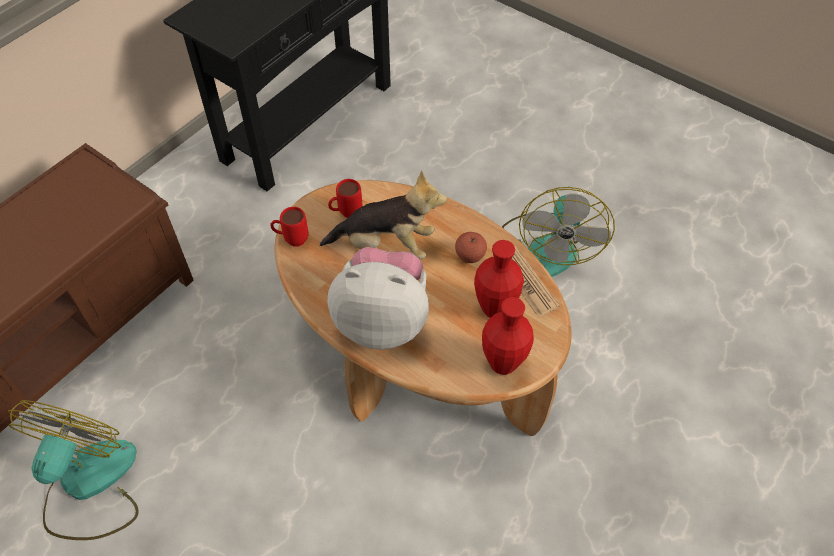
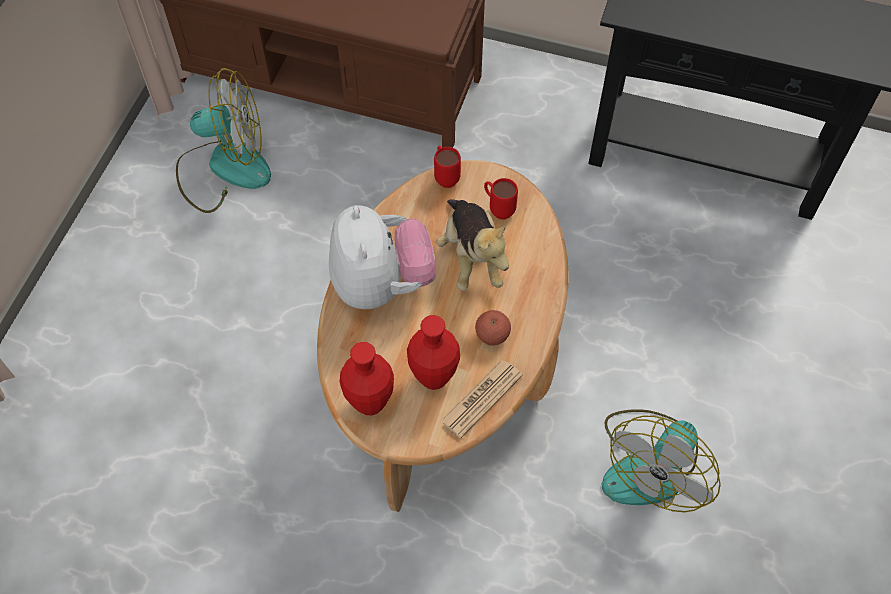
camera: 70 degrees right, 5 degrees up
(549, 247) = (652, 464): fan -> fan turned 45 degrees counterclockwise

